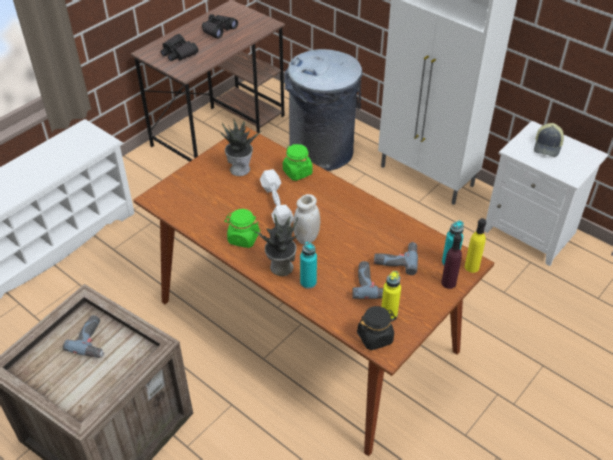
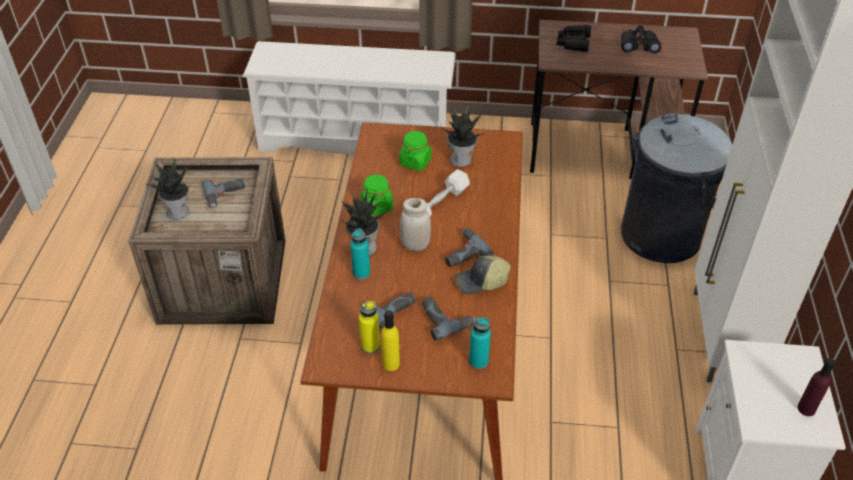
camera: 55 degrees right, 0 degrees up
(76, 385) = (179, 211): none -> potted plant
(297, 172) = (495, 196): green jar -> green jar (415, 162)
(338, 217) = (462, 252): none -> power drill
(375, 337) = (333, 349): black jar -> none
(448, 283) = (449, 373): purple bottle -> purple bottle (806, 408)
(471, 267) = (488, 382): yellow bottle -> yellow bottle (391, 363)
(548, 146) = (787, 380): cap -> cap (481, 282)

